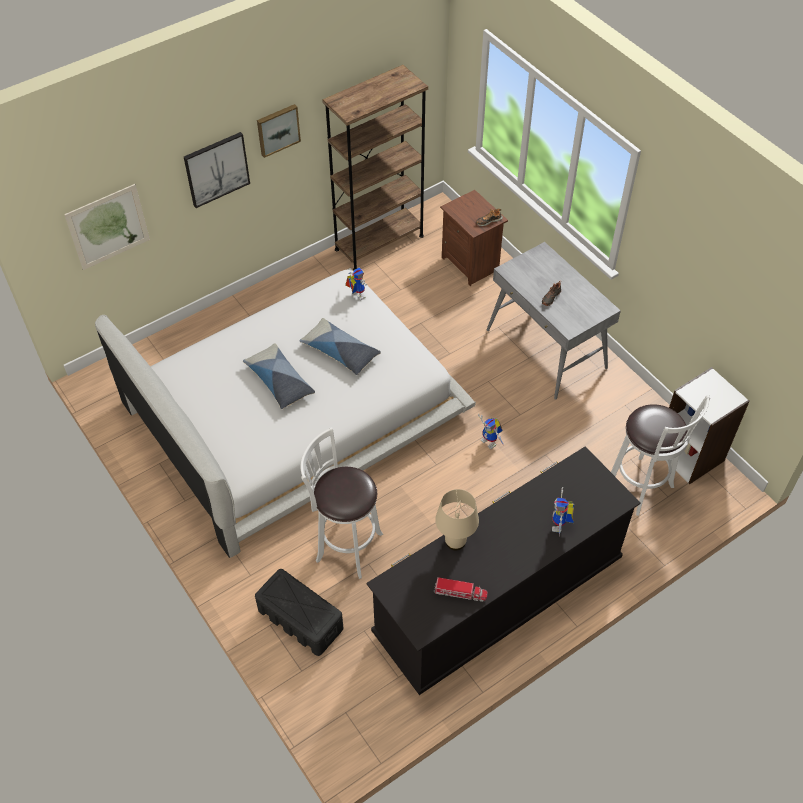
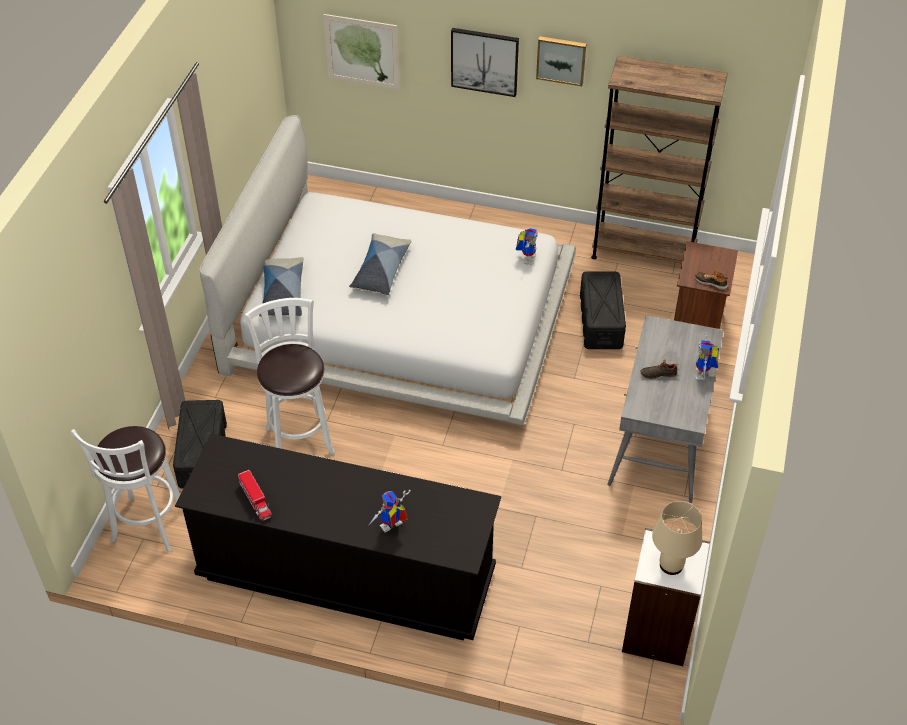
camera: 50 degrees right, 5 degrees down
(340, 352) = (452, 286): pillow -> pillow (282, 293)
(415, 306) = (601, 321): none -> black storage box
(455, 542) = (304, 465): beige table lamp -> beige table lamp (670, 565)
(491, 442) = (507, 468): toy robot -> toy robot (703, 375)
(641, 488) = (575, 614): white stool -> white stool (148, 528)

